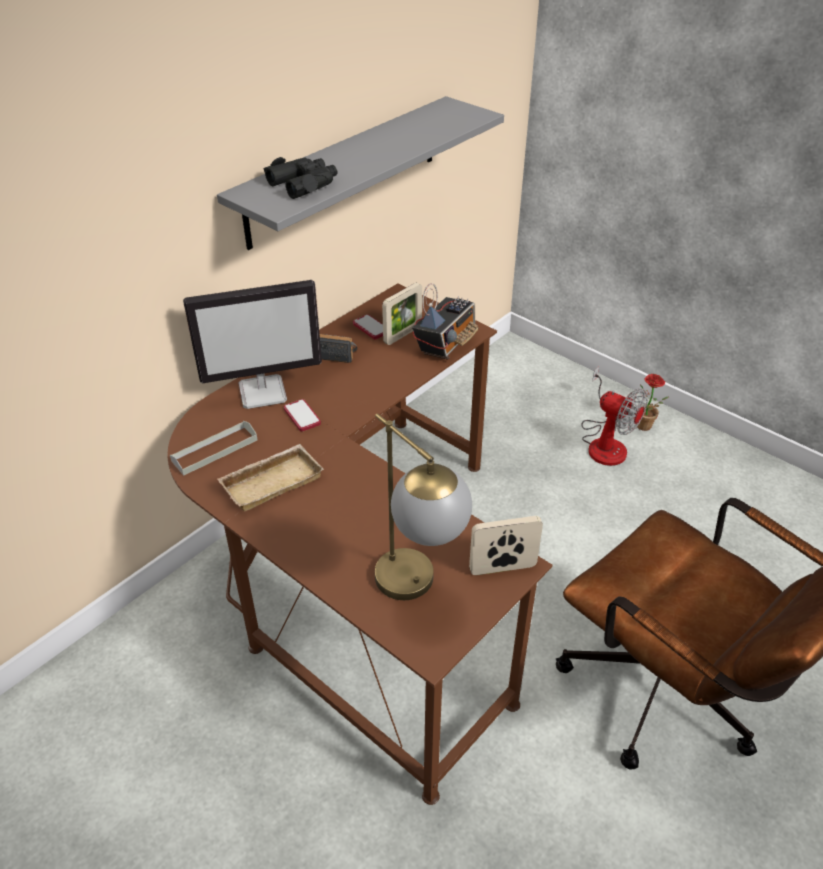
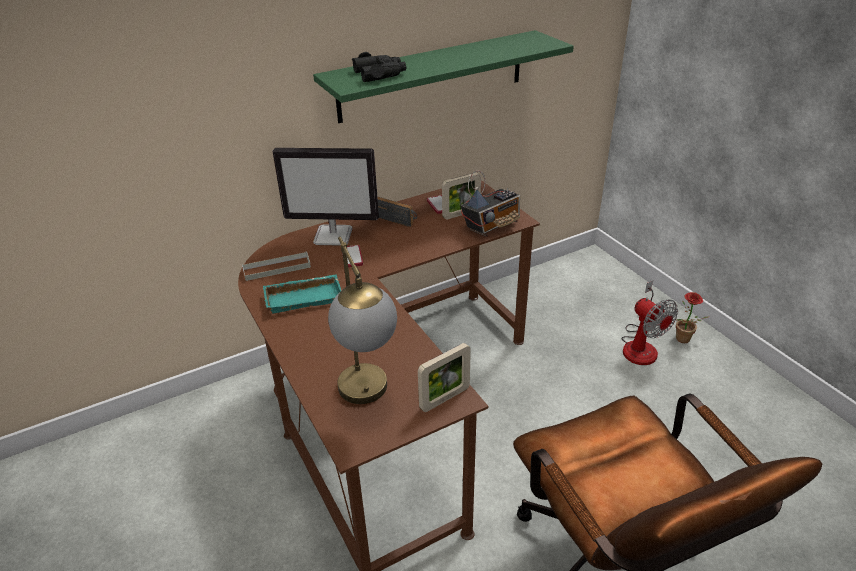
camera: 20 degrees right, 5 degrees down
(272, 481) = (304, 297): beige tray -> turquoise tray
(344, 171) = (432, 76): grey shelf -> green shelf
(502, 568) = (444, 398): picture frame -> picture frame turned 135 degrees clockwise

